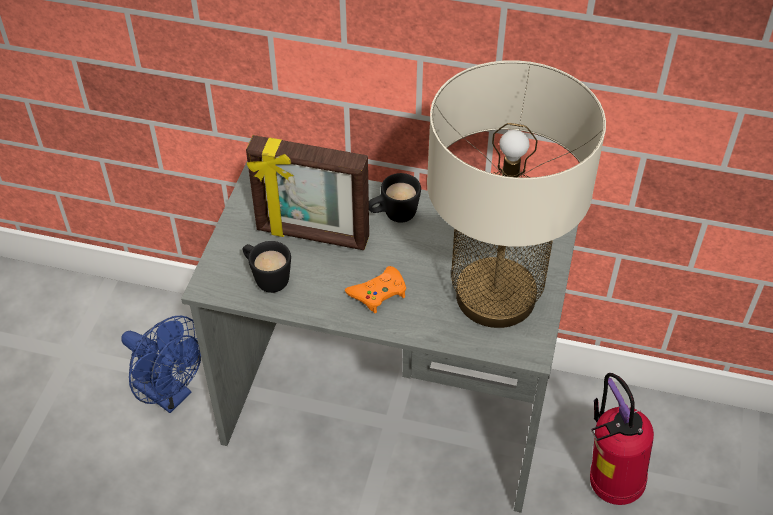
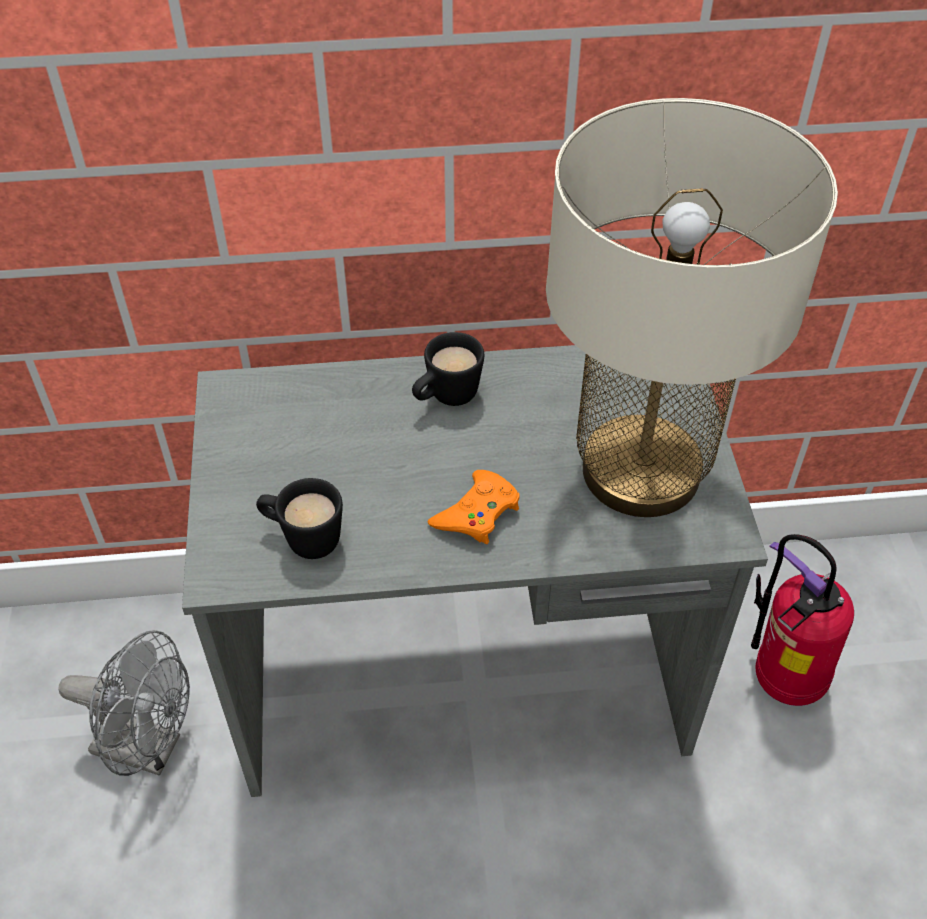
camera: 20 degrees left, 0 degrees up
(170, 394) = (149, 748): blue fan -> grey fan
(312, 235) = (343, 457): picture frame -> none

